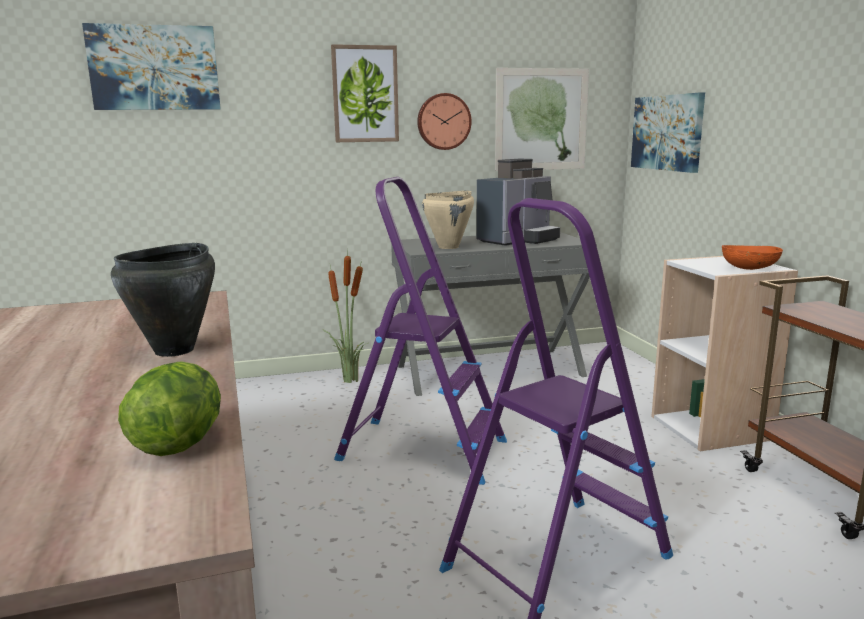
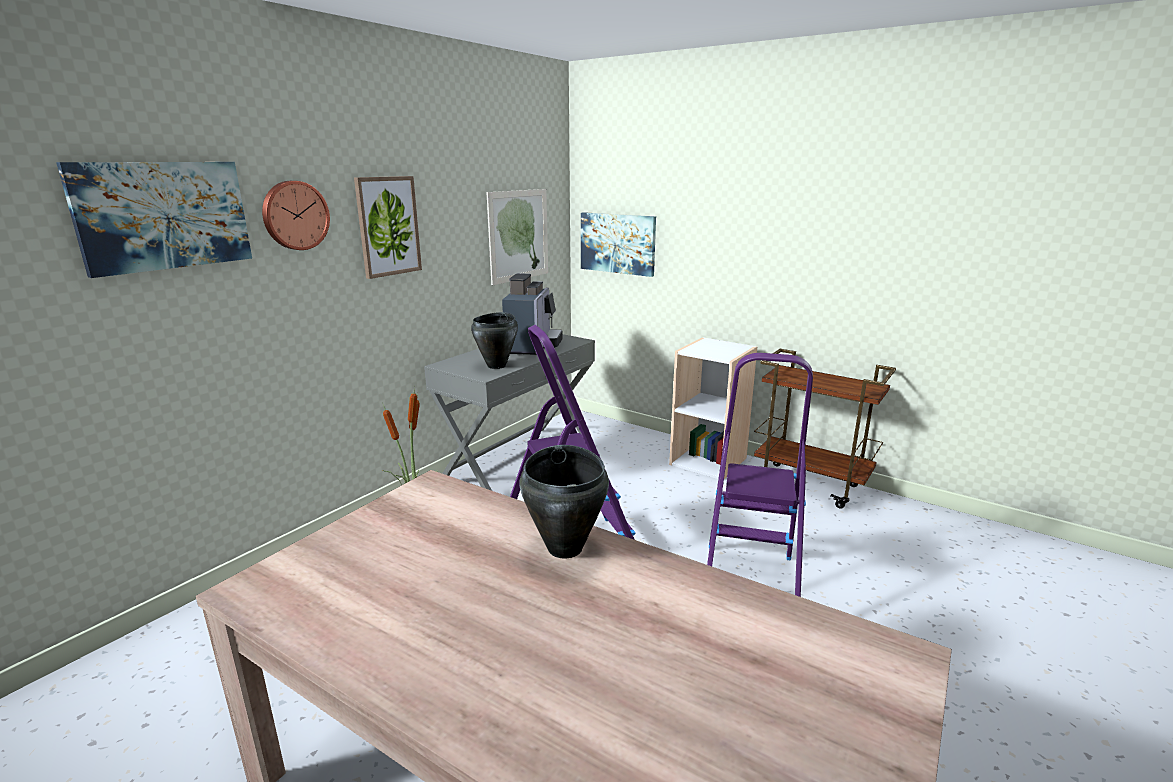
camera: 40 degrees left, 5 degrees up
(179, 443) = (772, 616): lettuce -> none
(443, 121) = (452, 245): wall clock -> wall clock (295, 215)
(449, 247) = (497, 366): beige cooking pot -> black cooking pot
(749, 268) = (734, 350): orange bowl -> none

